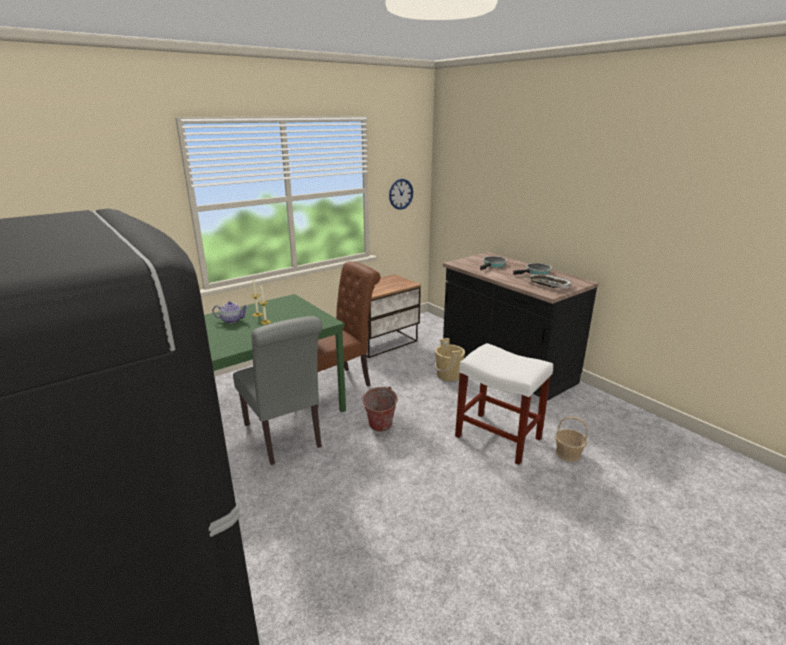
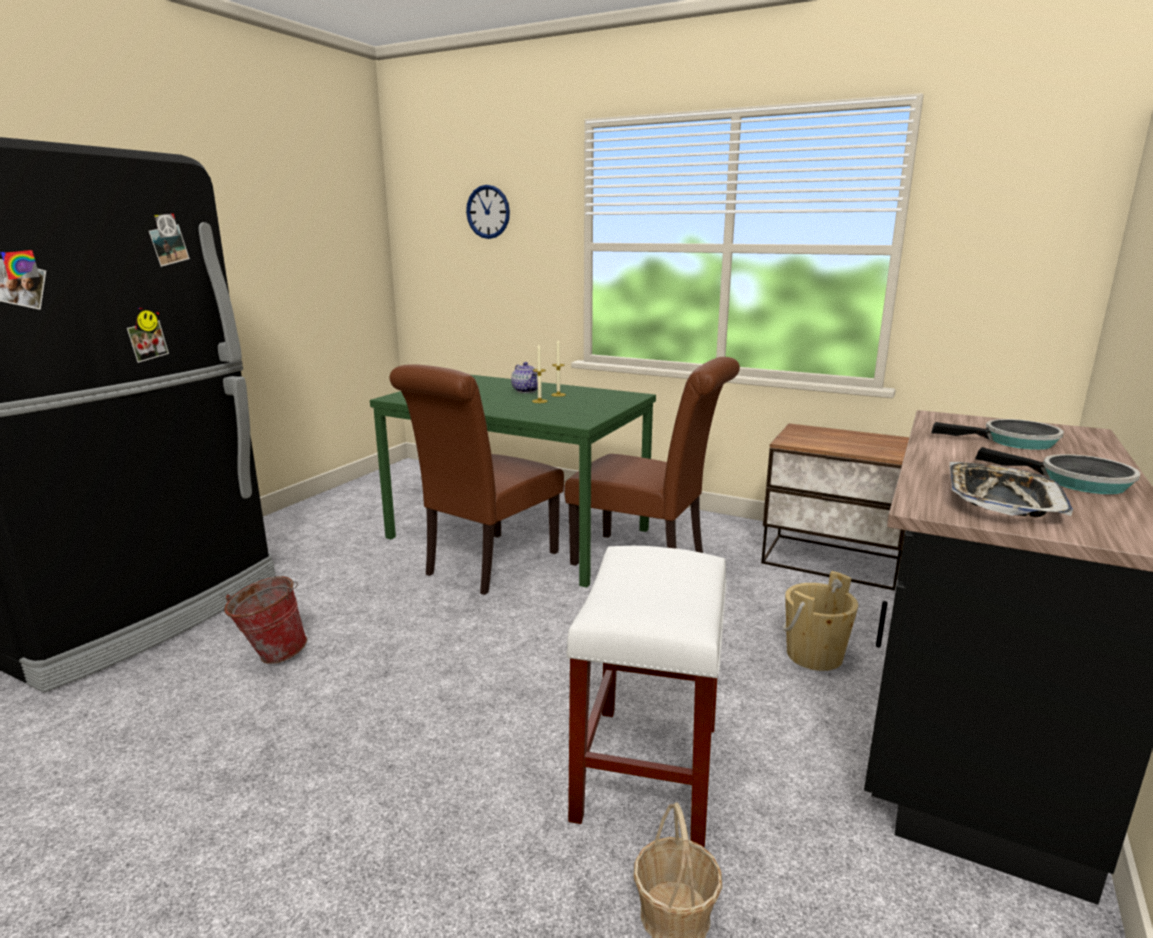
camera: 65 degrees right, 5 degrees down
(285, 438) = (486, 565): grey chair -> brown chair
(379, 428) = (564, 626): bucket -> bucket (271, 654)
(400, 194) = (999, 269): wall clock -> wall clock (488, 212)

